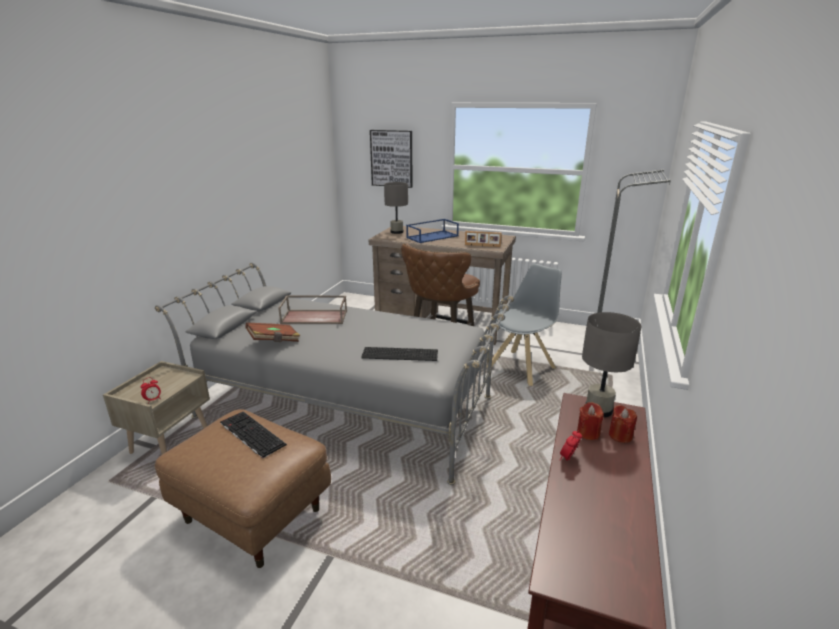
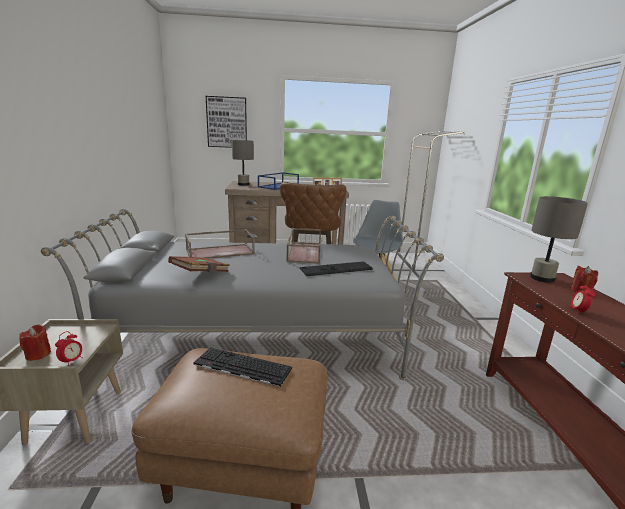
camera: 25 degrees left, 5 degrees down
(392, 328) = (303, 252): none -> brown tray
(588, 433) = (561, 293): red candle -> red candle (38, 354)

